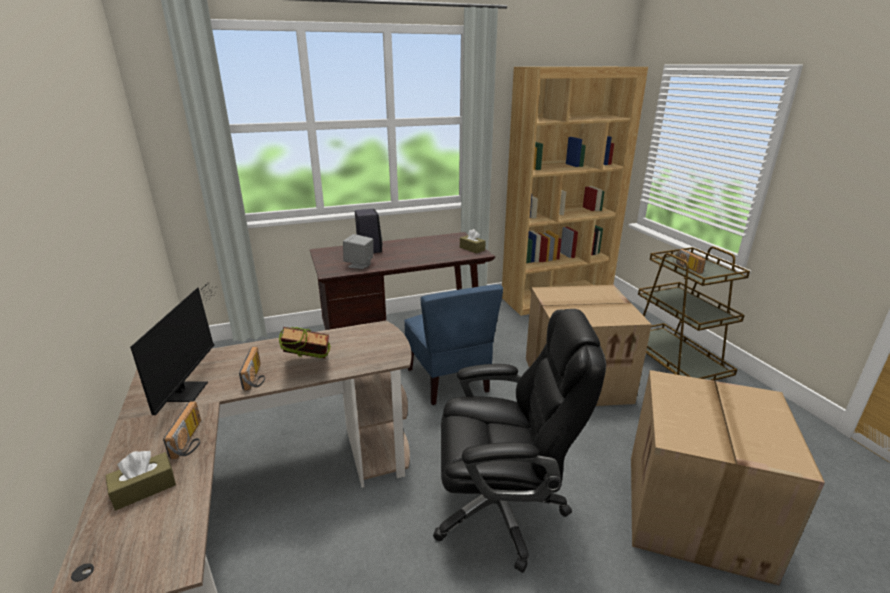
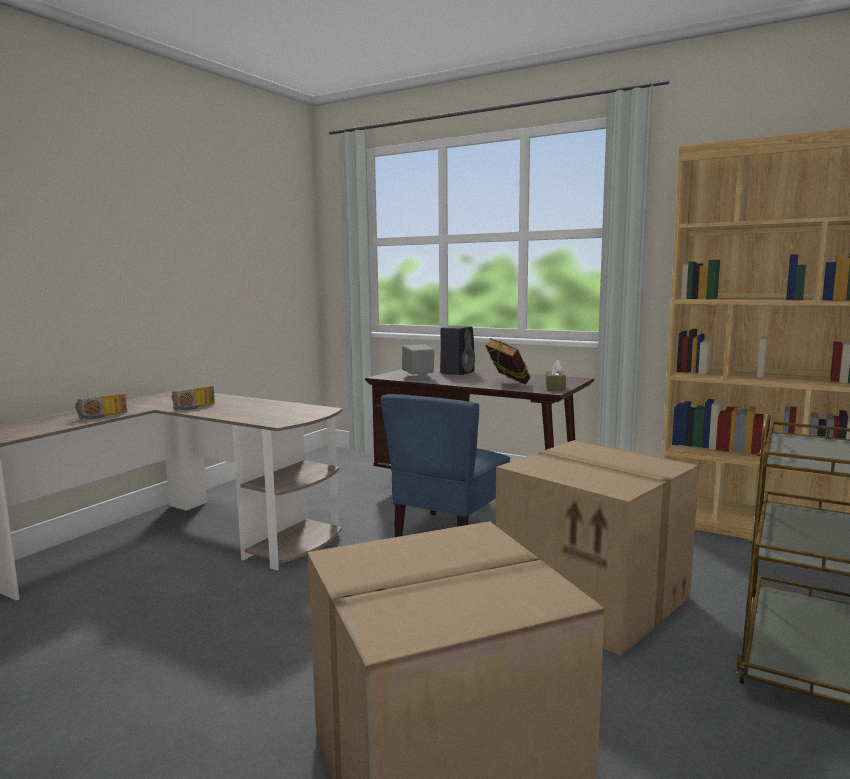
camera: 50 degrees right, 15 degrees down
(144, 488) = (46, 422): brown tissue box -> none
(189, 388) = (161, 402): monitor -> none
(308, 368) = (226, 412): book -> book (507, 385)
(502, 508) = (288, 630): black office chair -> none
(685, 267) = (803, 449): radio -> none

